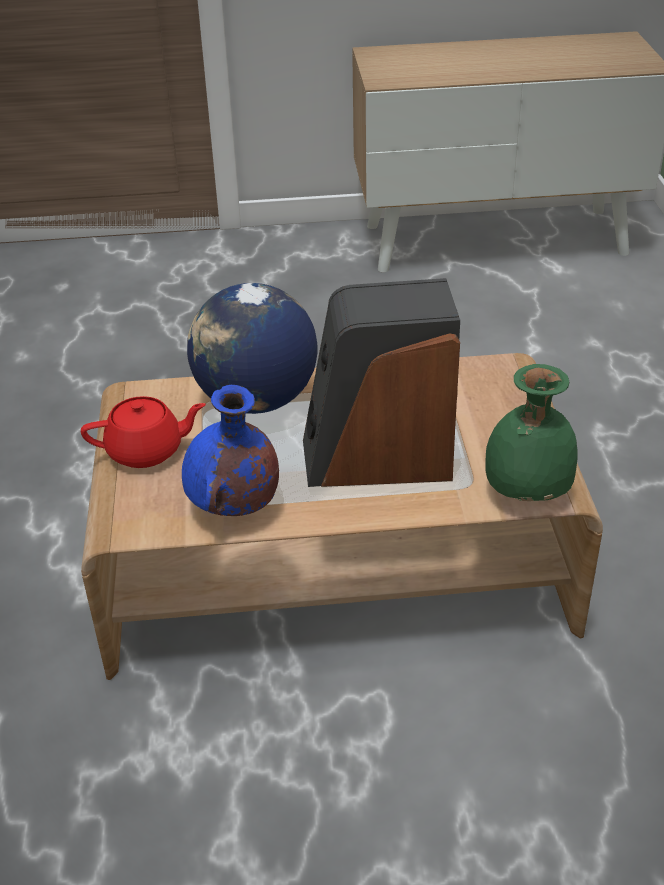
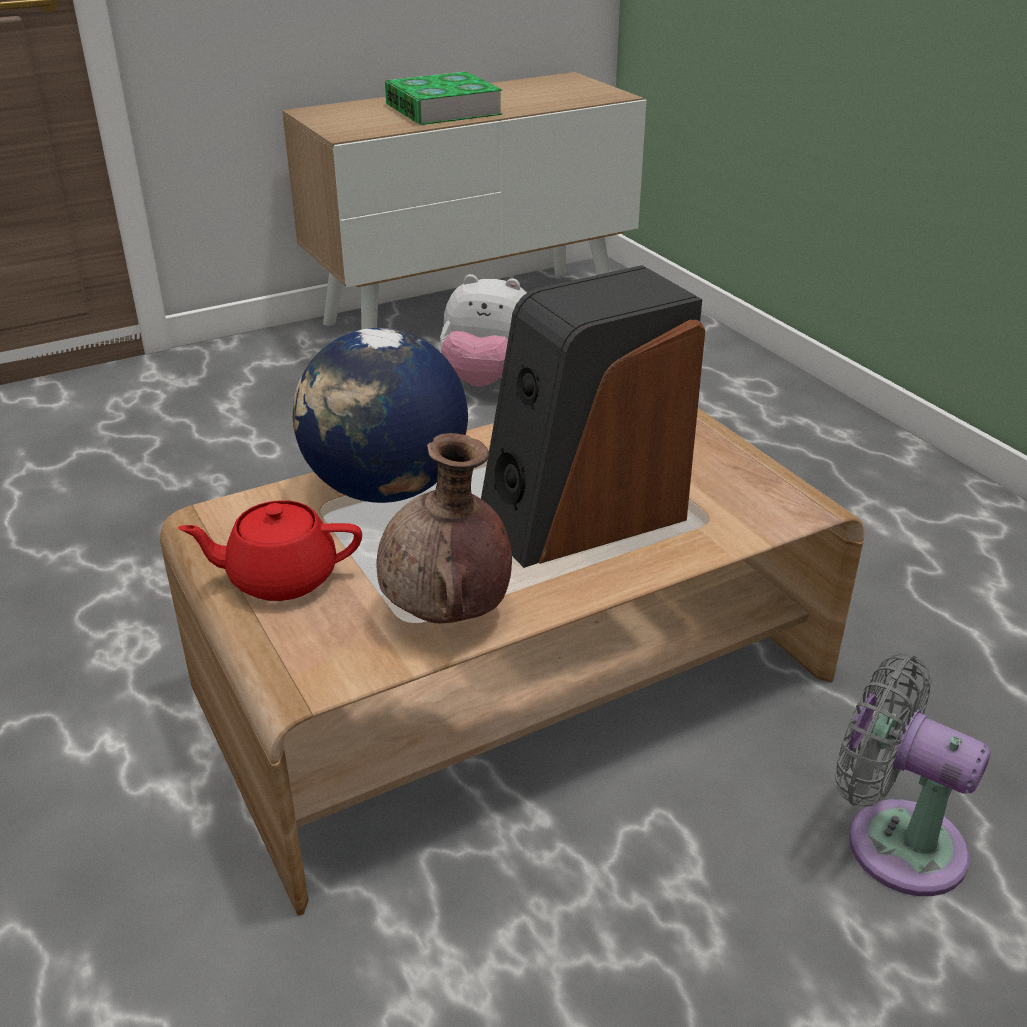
camera: 25 degrees left, 5 degrees down
(147, 451) = (280, 578): red teapot -> red teapot turned 150 degrees counterclockwise
(234, 508) = (447, 615): blue vase -> brown vase
(470, 305) = (488, 379): none -> plush toy
(482, 64) = (443, 109): none -> book
(525, 491) = (773, 512): green vase -> none
(540, 772) = (893, 841): none -> grey fan

